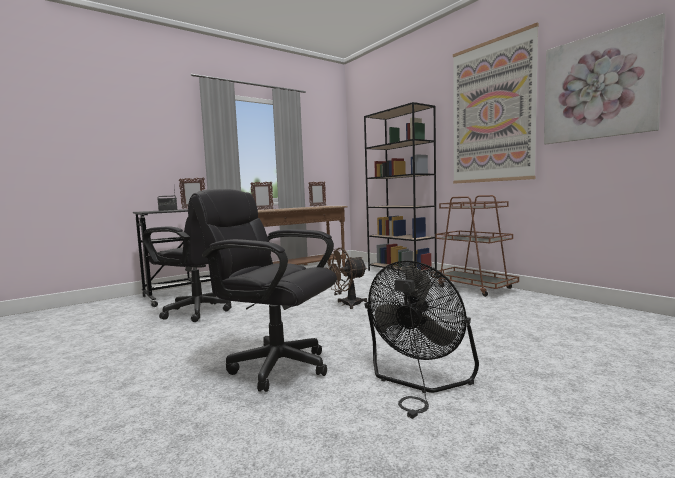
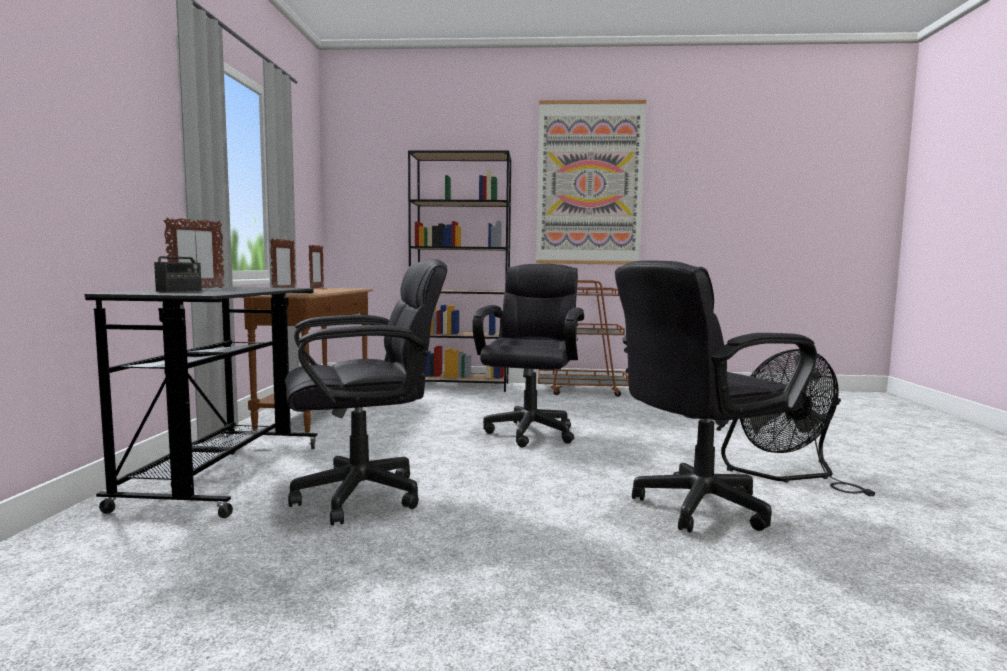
camera: 50 degrees left, 0 degrees up
(347, 304) = (531, 432): brown fan -> black office chair
(598, 87) = (701, 181): picture -> none

